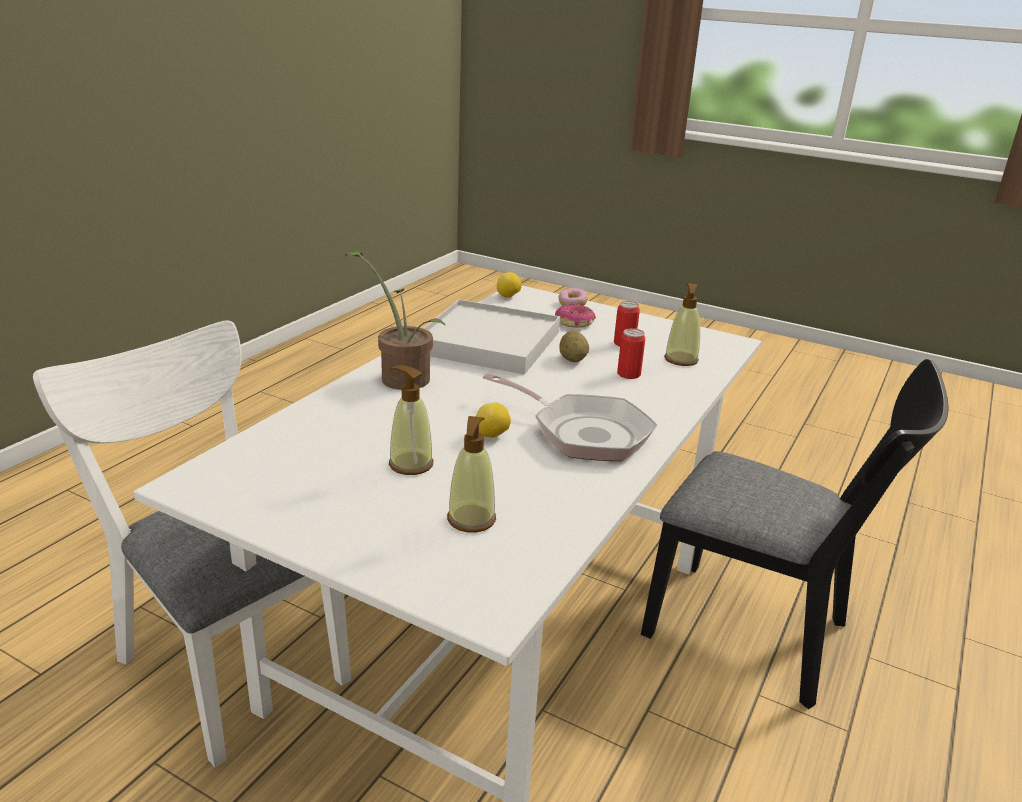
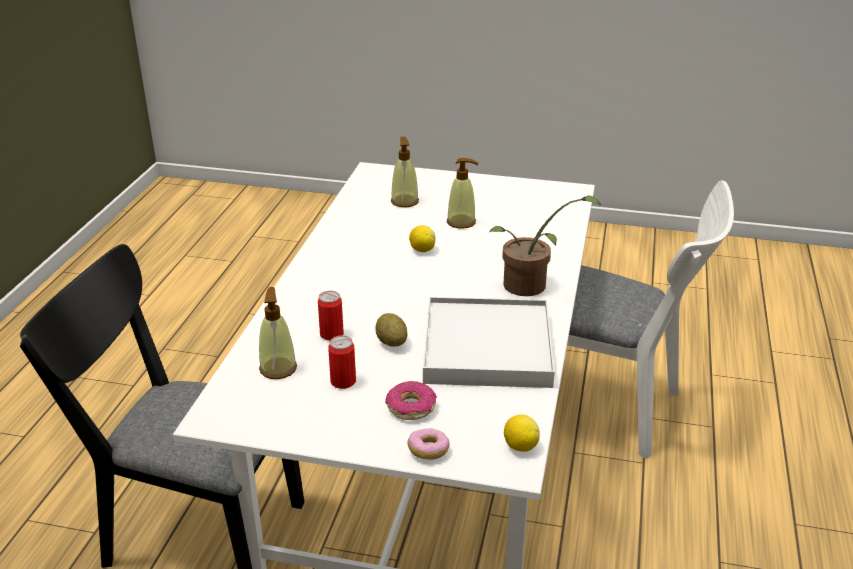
camera: 165 degrees right, 5 degrees up
(583, 432) = (357, 265): frying pan -> none

